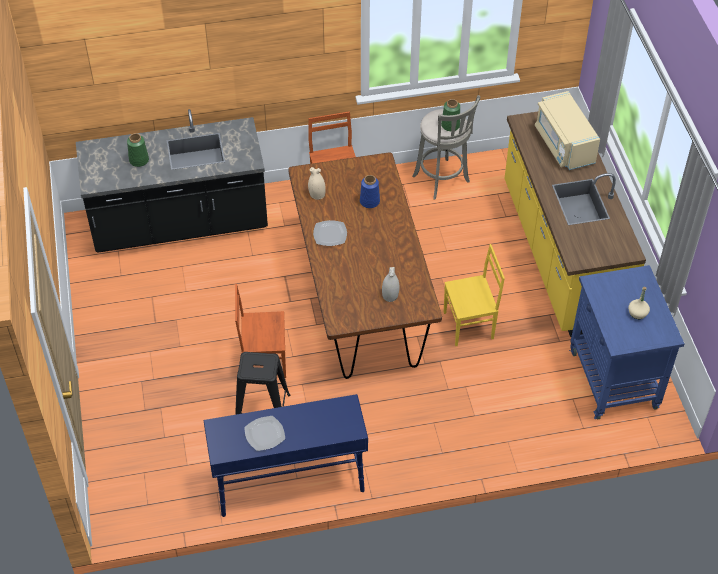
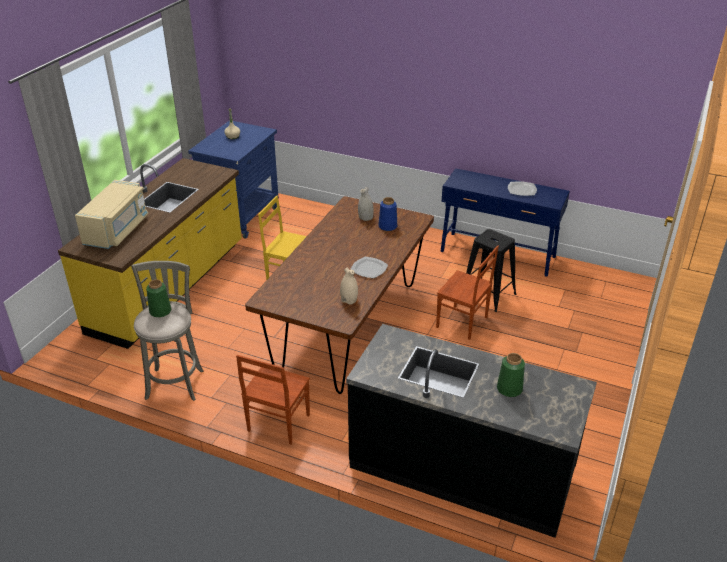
camera: 145 degrees left, 15 degrees down
(369, 201) = (311, 277): blue vase -> blue vase (388, 226)

